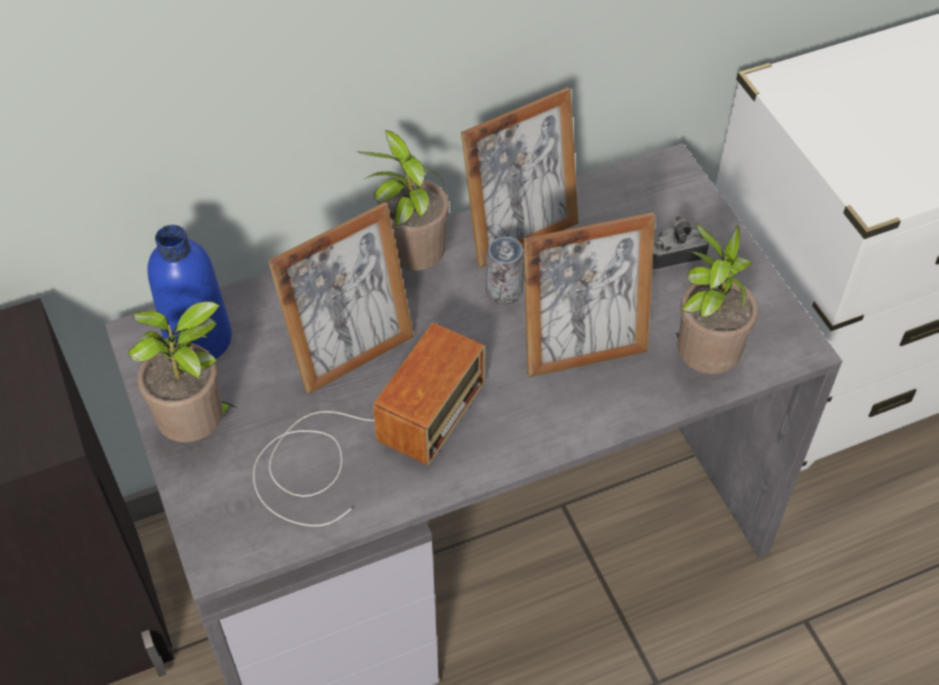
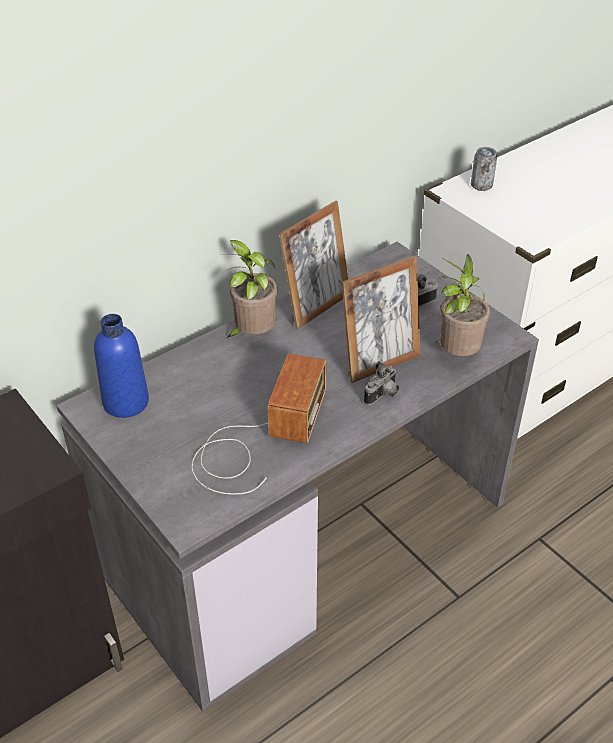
camera: 15 degrees left, 10 degrees down
(199, 429) = (145, 453): potted plant -> none
(351, 353) = (232, 391): picture frame -> none
(504, 291) = (318, 339): can -> can (481, 185)
(567, 408) = (383, 395): none -> camera

